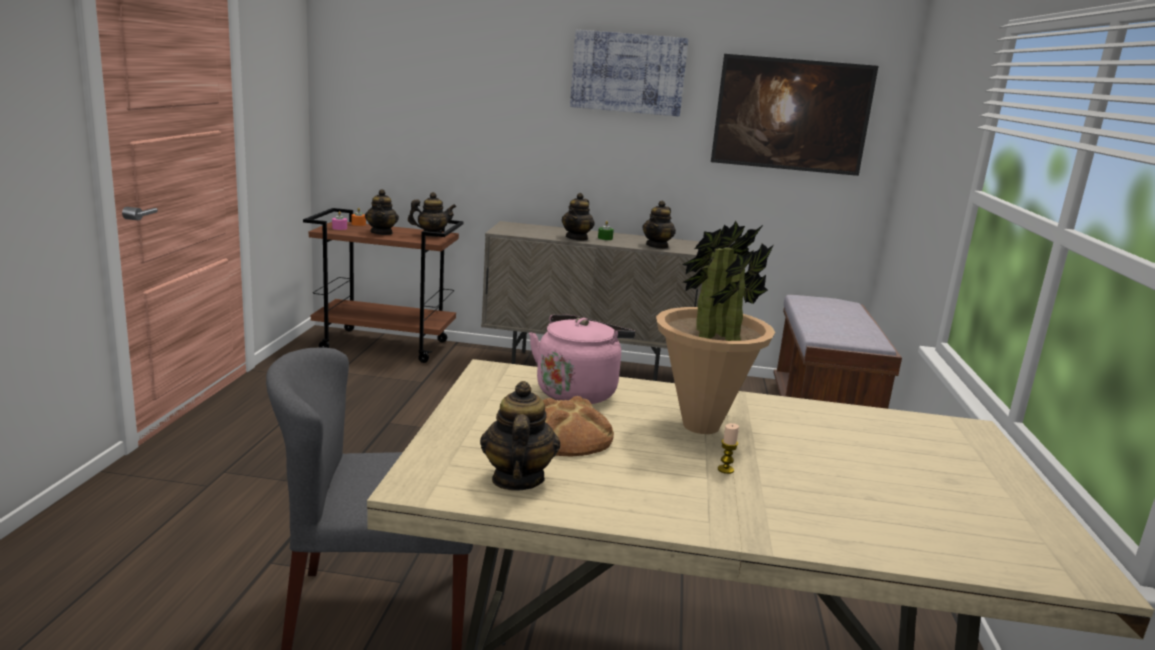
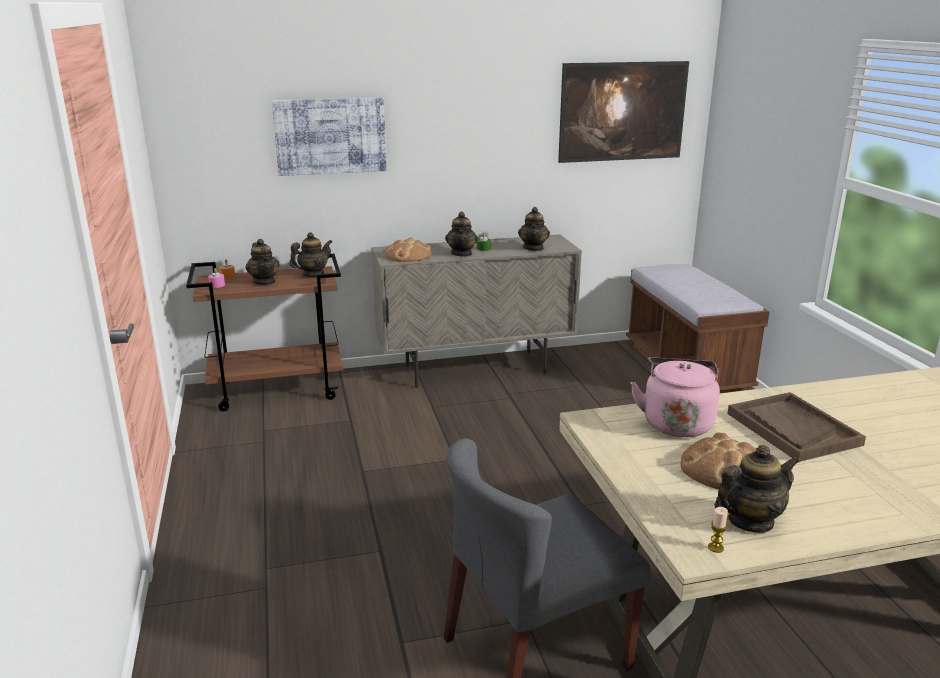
camera: 20 degrees left, 5 degrees up
(517, 479) = (750, 521): teapot -> teapot turned 90 degrees clockwise
(523, 231) = (408, 255): none -> bread
(628, 73) = (479, 90): picture -> picture (330, 136)
(701, 426) = (792, 429): potted plant -> brown tray
(725, 469) = (856, 464): candle -> candle (715, 548)

